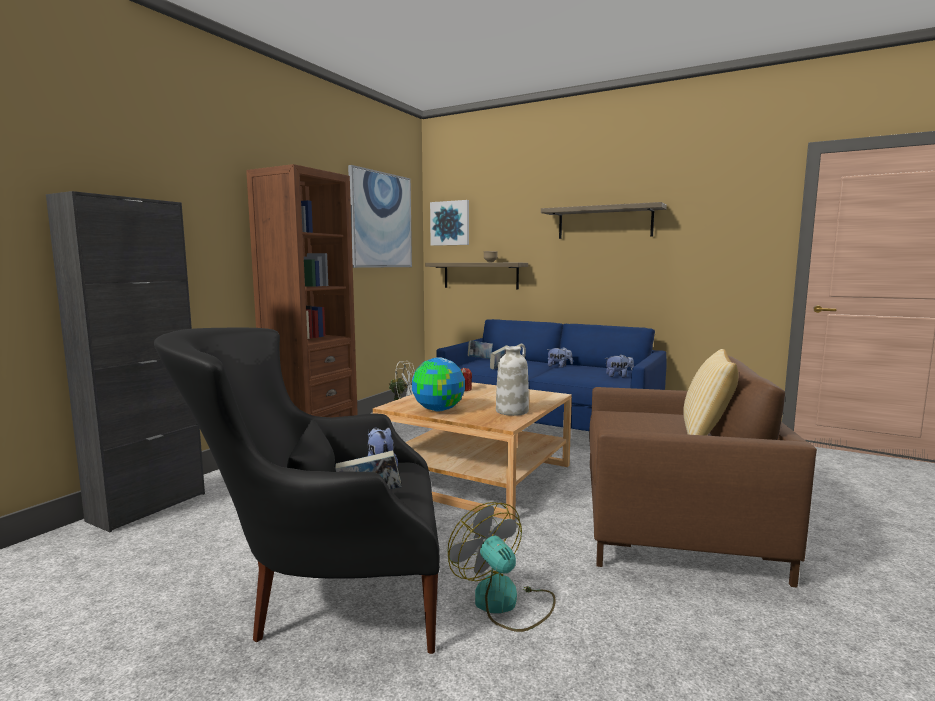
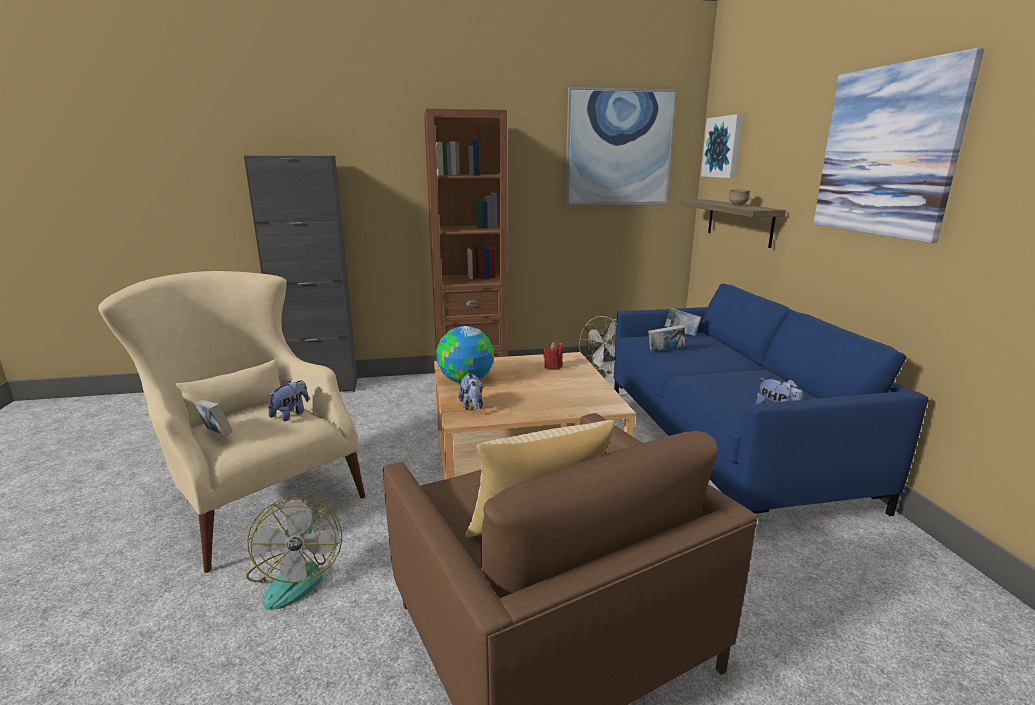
camera: 50 degrees right, 10 degrees up
(322, 595) = (254, 494): black armchair -> beige armchair
(505, 603) = (295, 576): fan -> fan turned 150 degrees clockwise
(512, 411) = (511, 407): white vase -> none
(559, 366) = (749, 371): plush toy -> plush toy (472, 406)
(604, 222) = (887, 151): shelf -> picture

